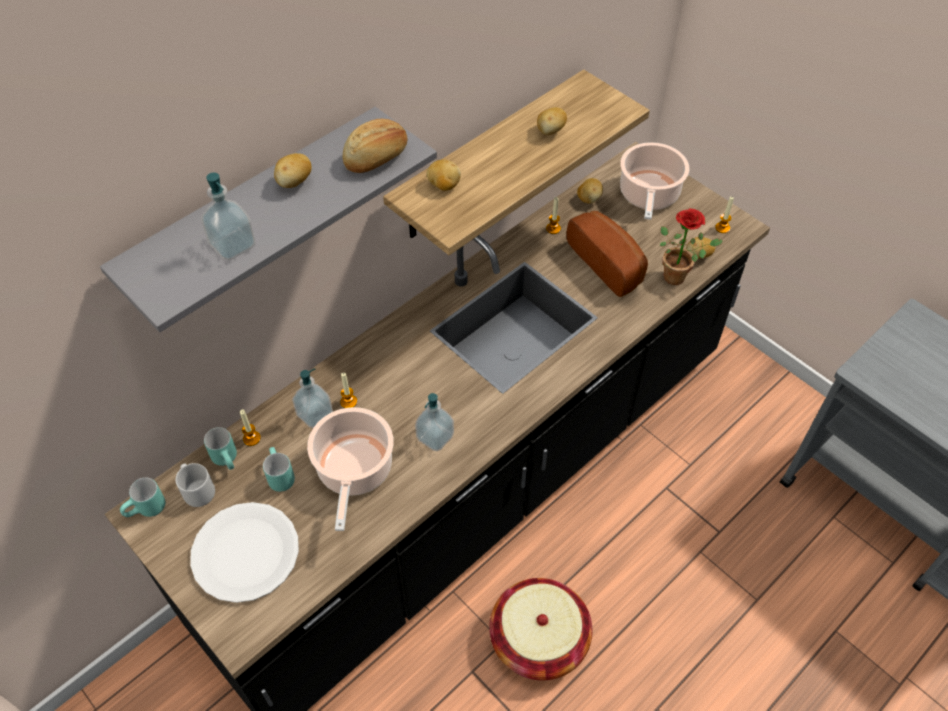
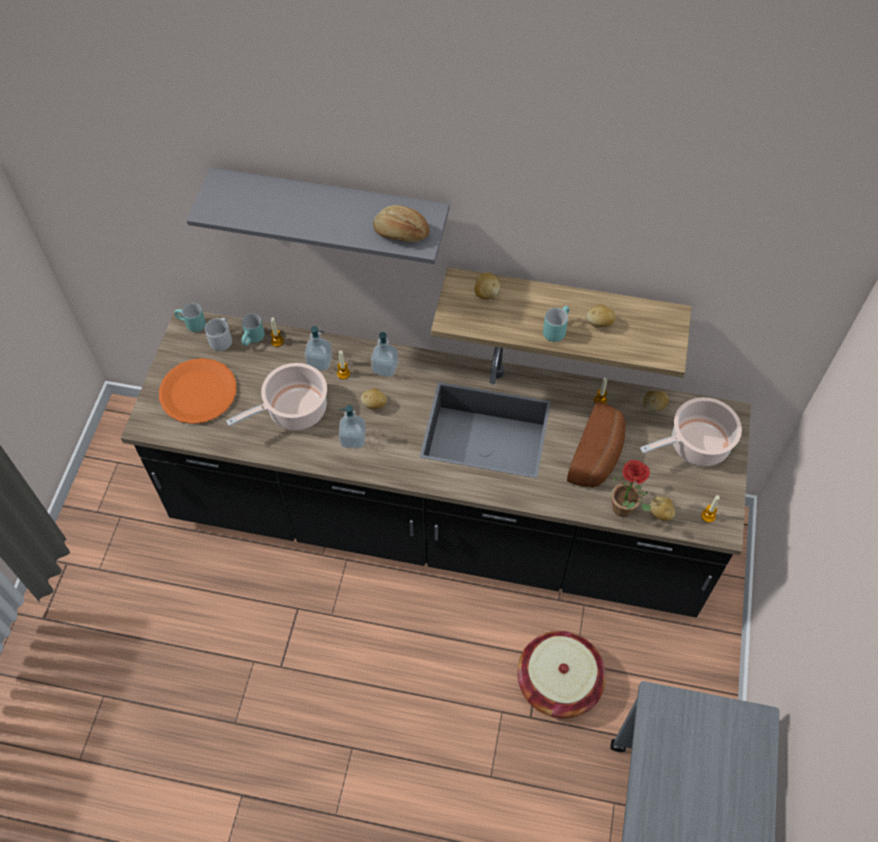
camera: 55 degrees right, 5 degrees up
(233, 245) = (270, 213): soap dispenser -> soap dispenser (385, 367)
(246, 552) = (198, 392): white plate -> orange plate
(278, 476) = (261, 373): turquoise mug -> turquoise mug (555, 329)
(294, 182) = (344, 208): potato -> potato (374, 404)
(538, 639) = (350, 637): basket -> basket (558, 682)

